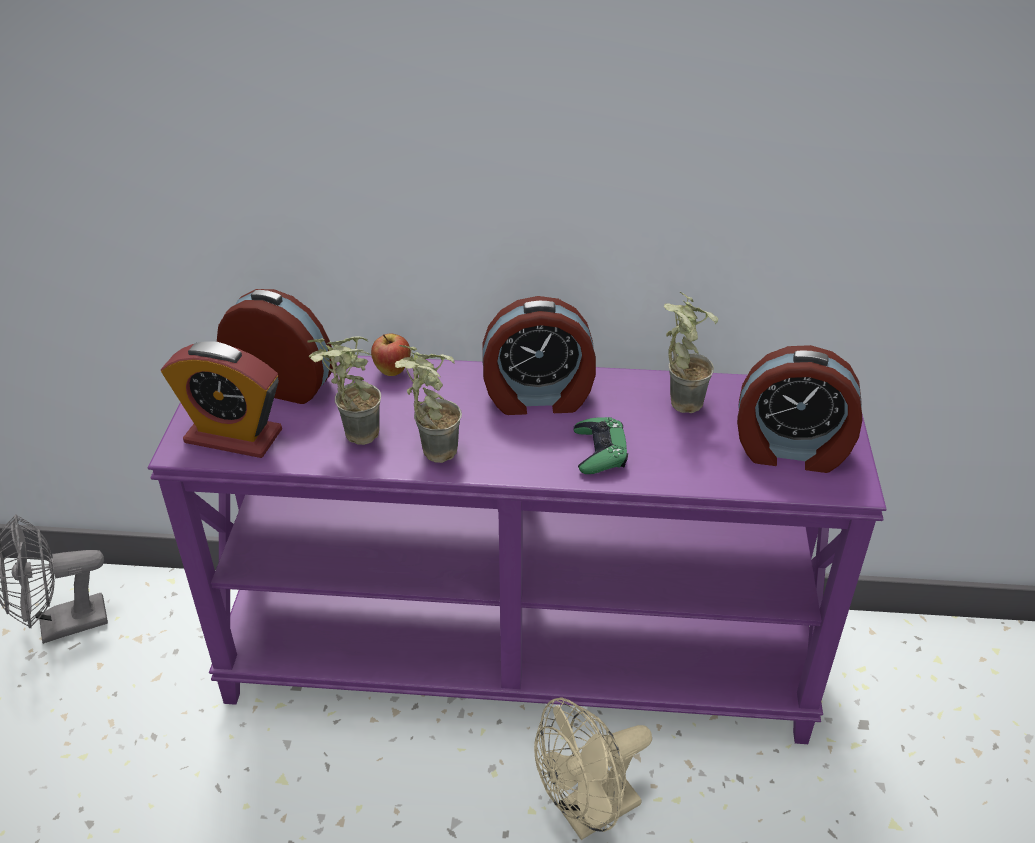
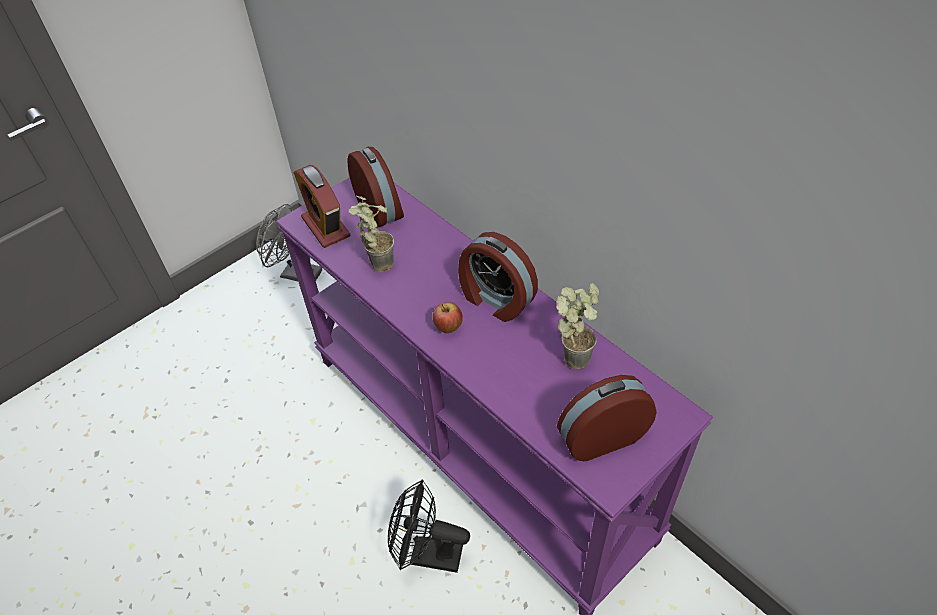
camera: 45 degrees right, 10 degrees up
(392, 371) = (439, 234): apple -> apple (448, 328)
(429, 450) = (402, 295): potted plant -> none
(588, 814) = (427, 554): beige fan -> black fan
(600, 451) = (488, 357): green game controller -> none
(791, 451) = (601, 435): alarm clock -> alarm clock turned 105 degrees clockwise

